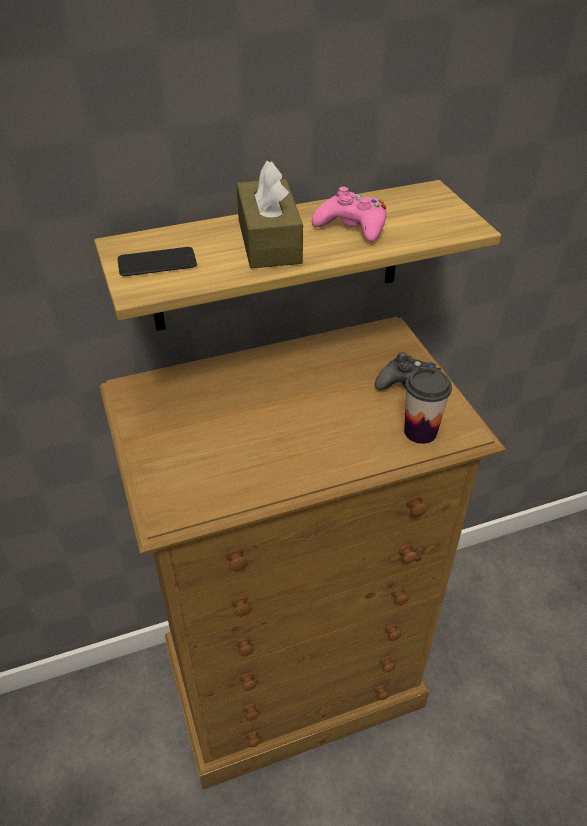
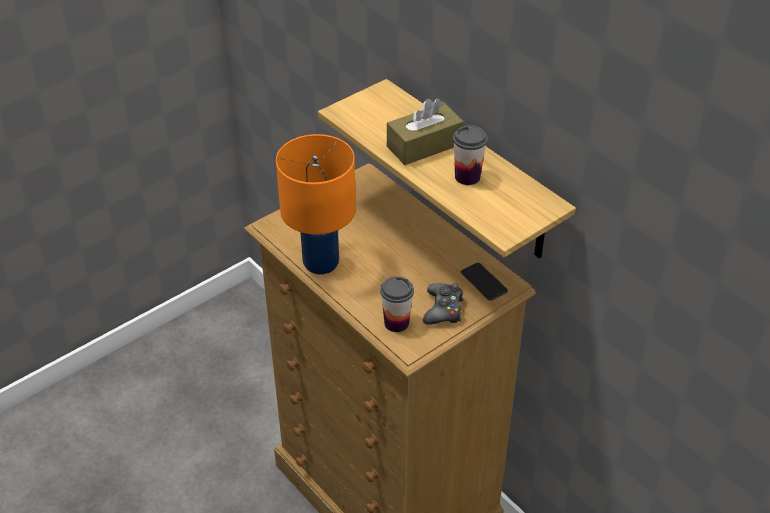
camera: 70 degrees right, 0 degrees up
(157, 263) = (372, 109): phone -> phone (484, 282)
(279, 474) = (323, 263): none -> orange table lamp
(352, 226) = (467, 177): pink game controller -> cup

